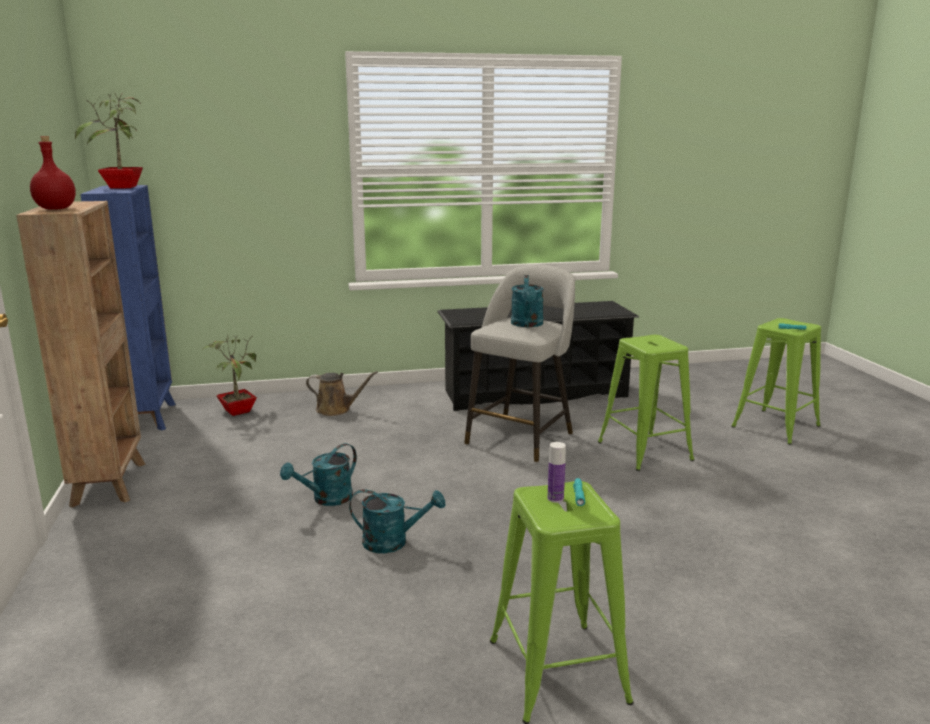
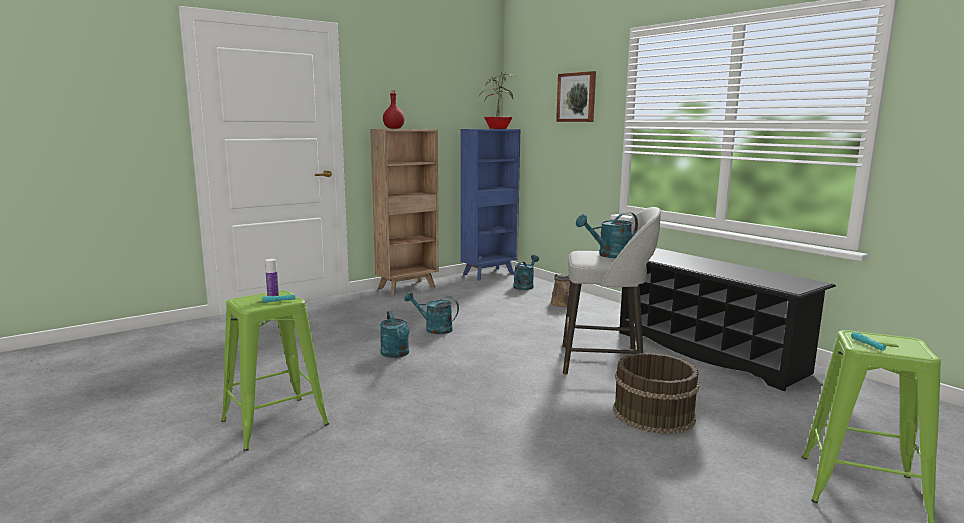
camera: 65 degrees right, 5 degrees down
(237, 411) = (525, 286): potted plant -> turquoise watering can
(261, 136) = (577, 97): none -> picture
(644, 451) = (653, 414): green stool -> brown bucket

